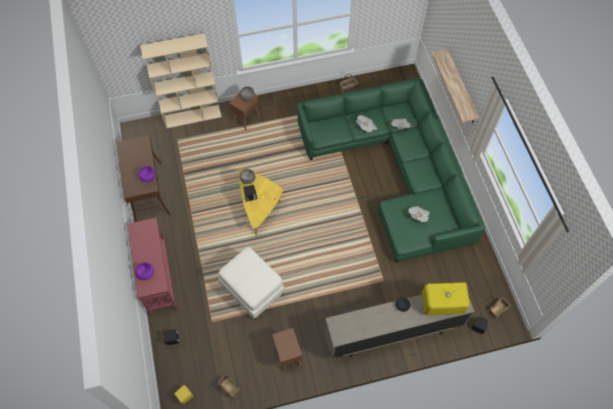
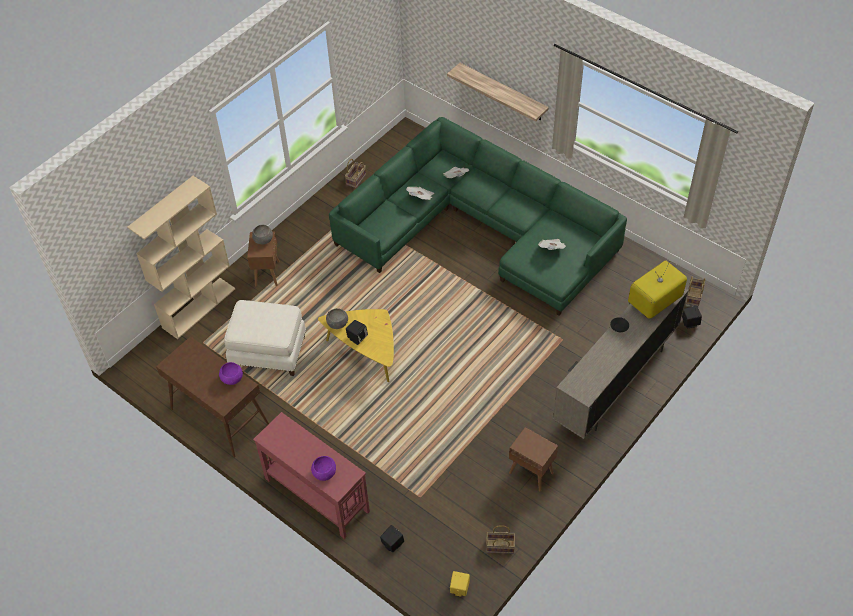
camera: 35 degrees left, 10 degrees down
(253, 289) = (434, 436): white ottoman -> white ottoman (268, 351)

